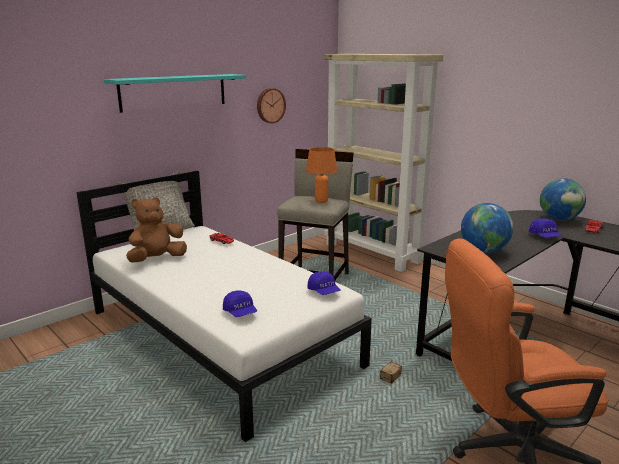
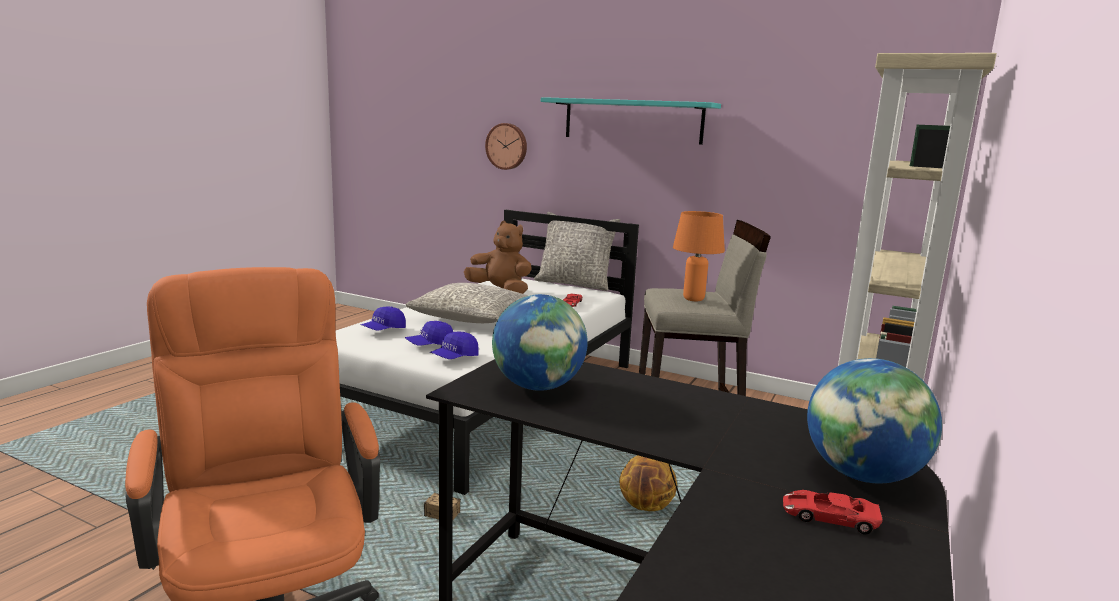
camera: 70 degrees right, 5 degrees down
(226, 277) = (472, 317): none -> grey pillow
(270, 105) = (788, 158): wall clock -> wall clock (507, 146)
(395, 311) = (646, 507): none -> basketball
(545, 237) = (680, 446): blue cap -> blue cap (430, 345)

